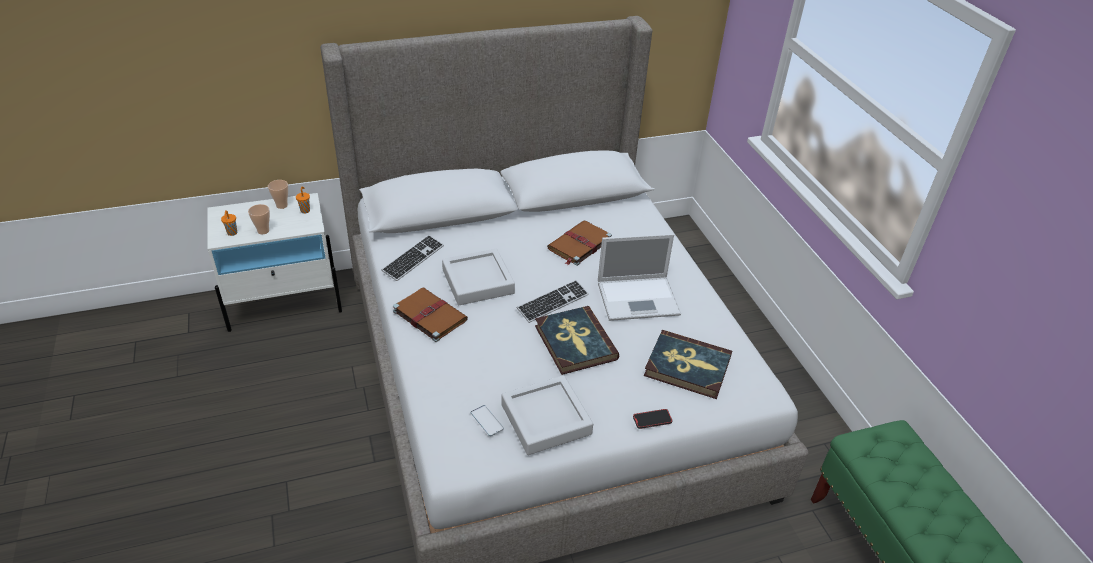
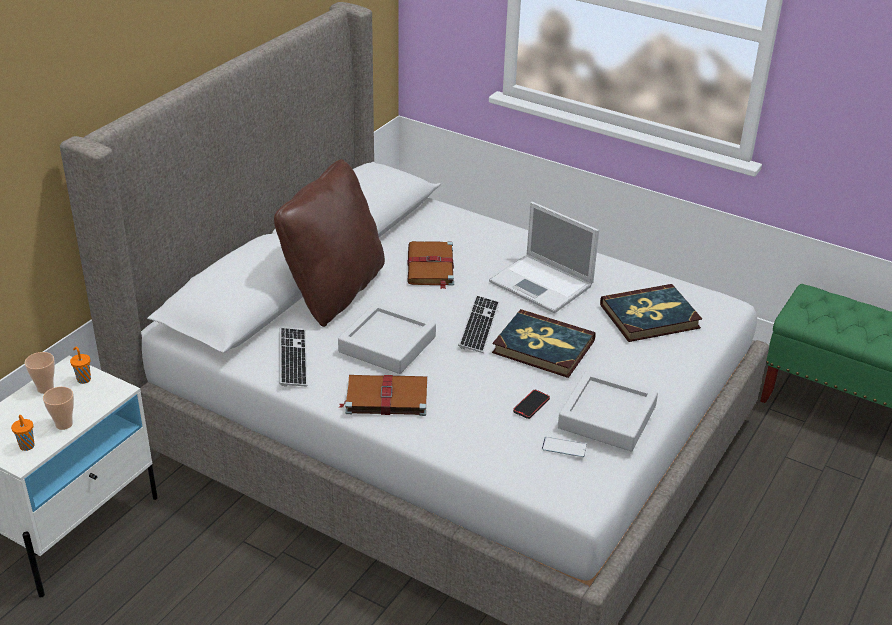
camera: 40 degrees left, 5 degrees down
(495, 229) = (334, 292): none -> brown pillow
(639, 298) = (542, 284): laptop -> laptop turned 90 degrees clockwise
(652, 420) = (678, 370): phone -> phone (531, 405)

